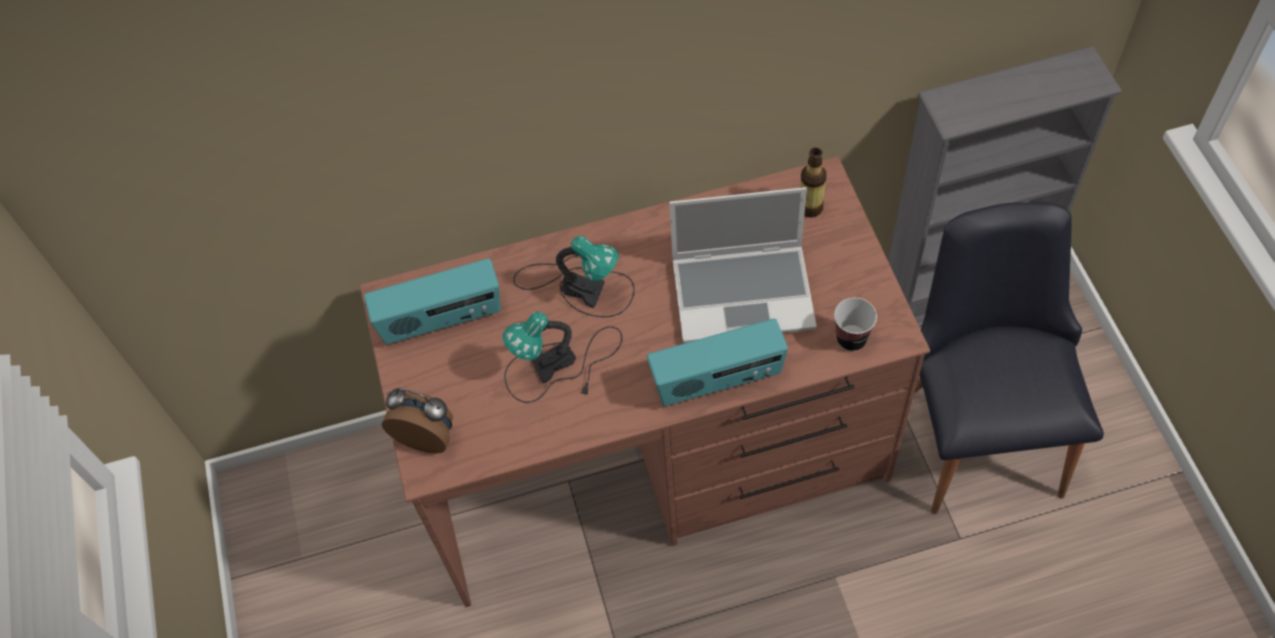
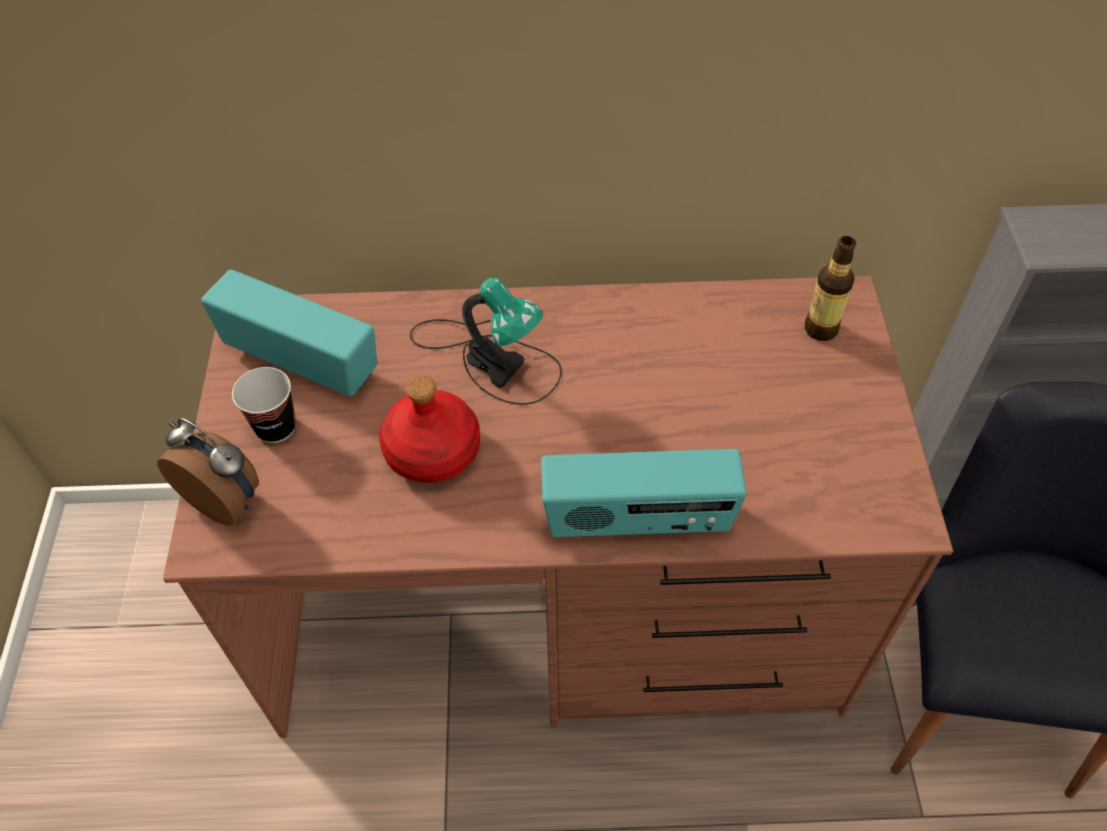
camera: 10 degrees right, 5 degrees down
(441, 320) = (303, 360): radio -> radio turned 150 degrees counterclockwise
(561, 366) = (434, 451): table lamp -> red bottle
(744, 293) = (706, 415): laptop -> none
(851, 339) = (841, 509): cup -> cup (276, 427)

